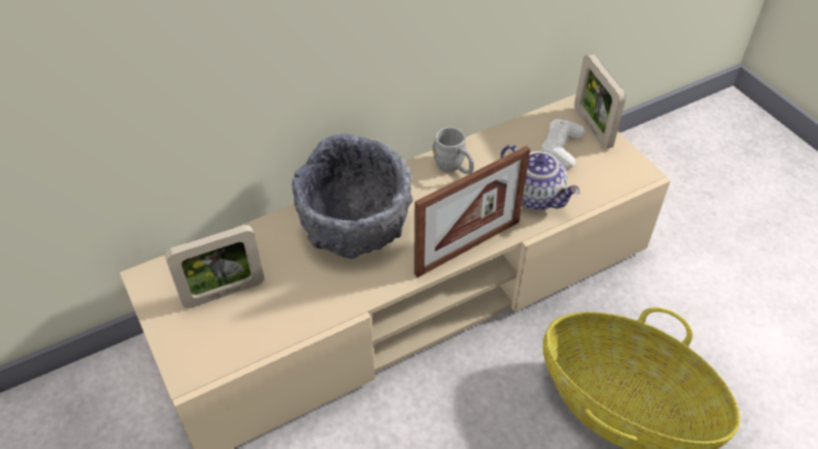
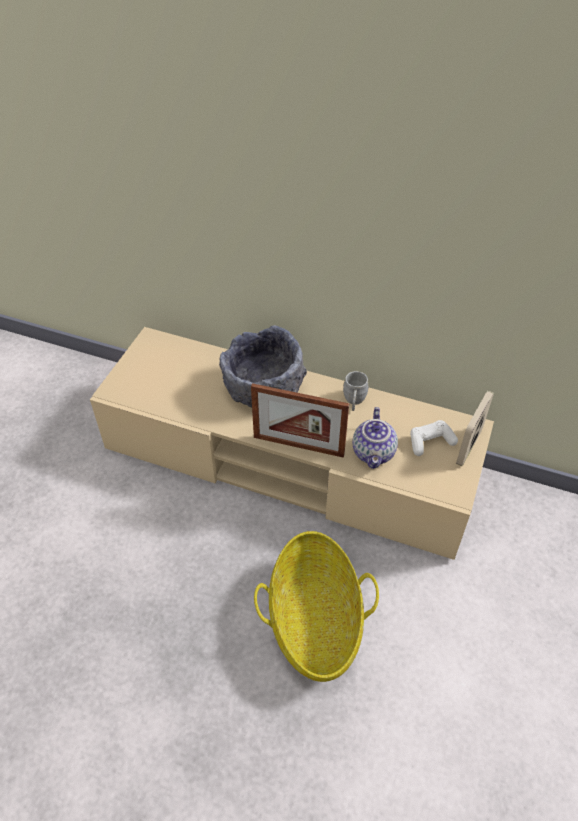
camera: 50 degrees right, 0 degrees up
(224, 293) = (168, 370): picture frame -> none

